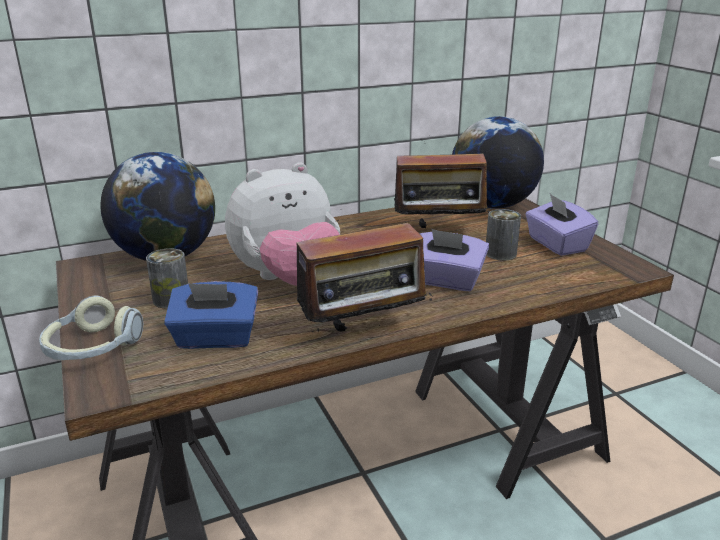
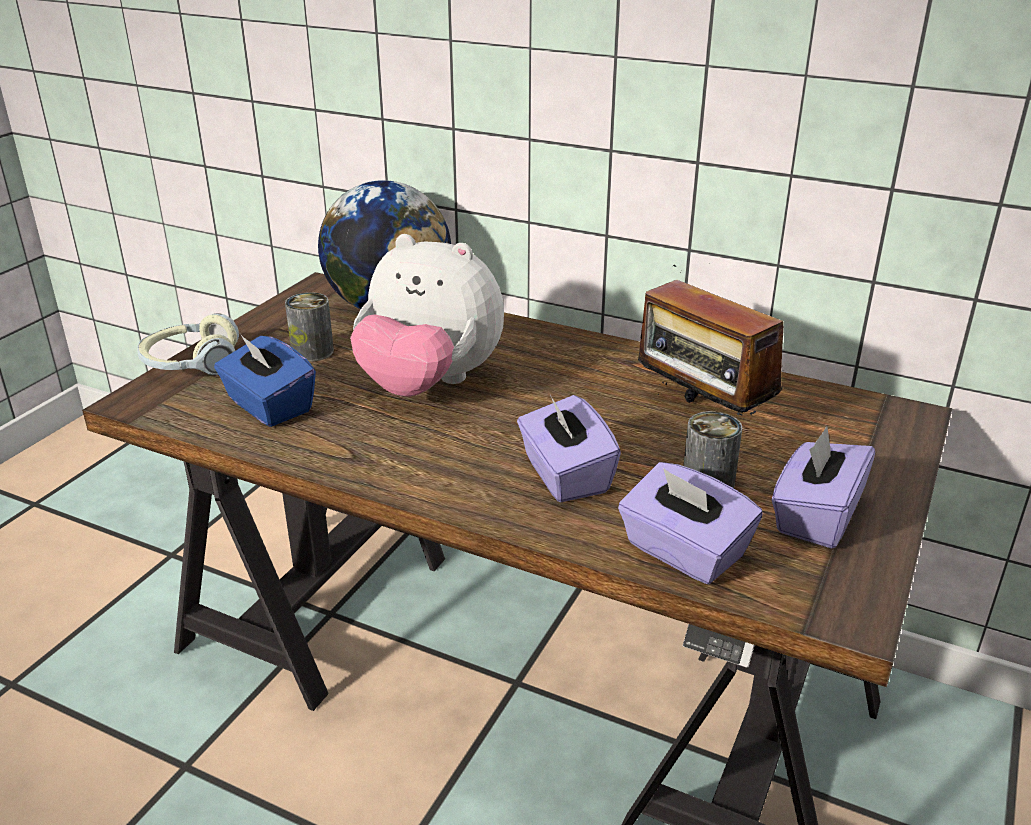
camera: 50 degrees right, 5 degrees up
(363, 332) = (372, 475): radio -> none
(492, 205) = (861, 419): globe -> none
(551, 281) = (683, 552): none -> purple tissue box

